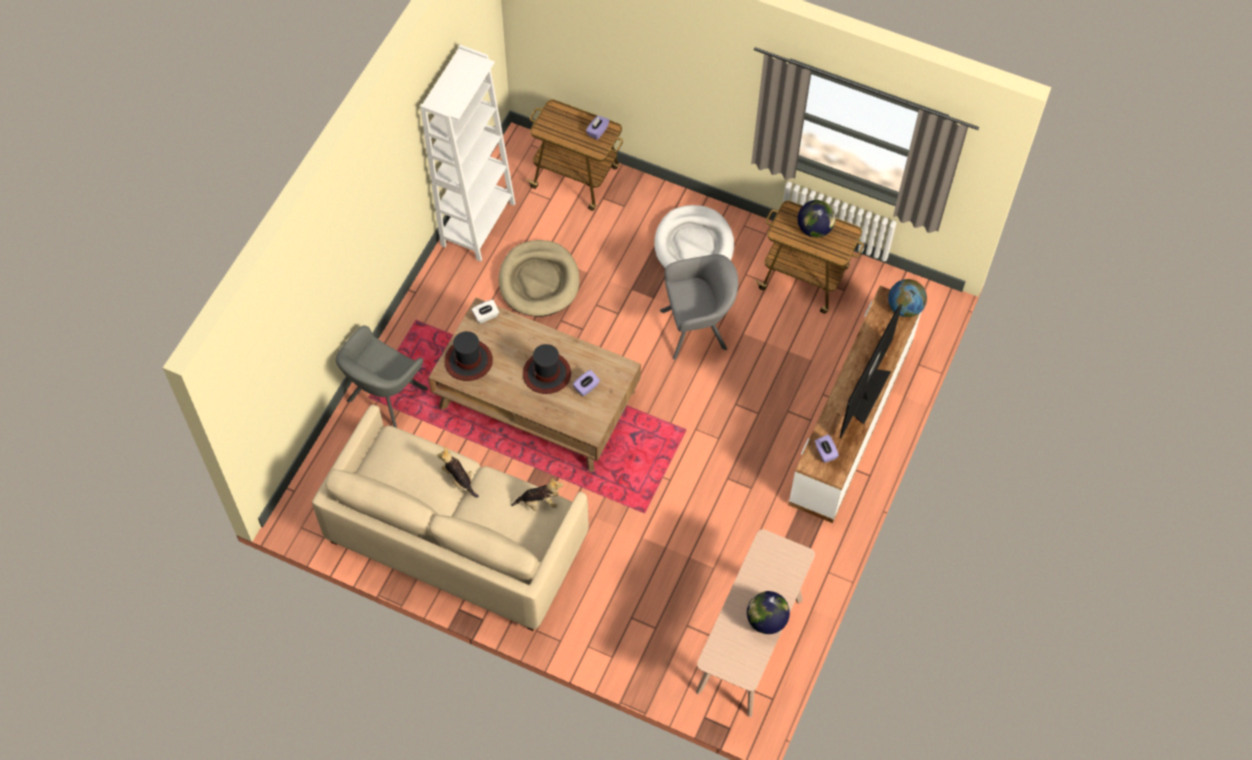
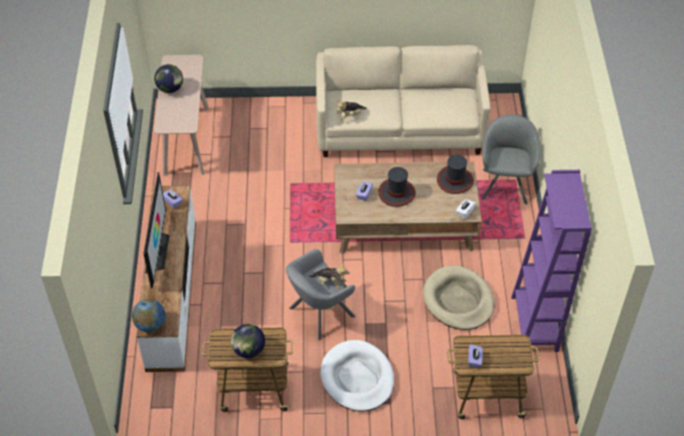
camera: 155 degrees right, 10 degrees down
(459, 479) = (408, 110): plush toy -> plush toy (330, 282)
(478, 224) = (534, 324): white bookcase -> purple bookcase

